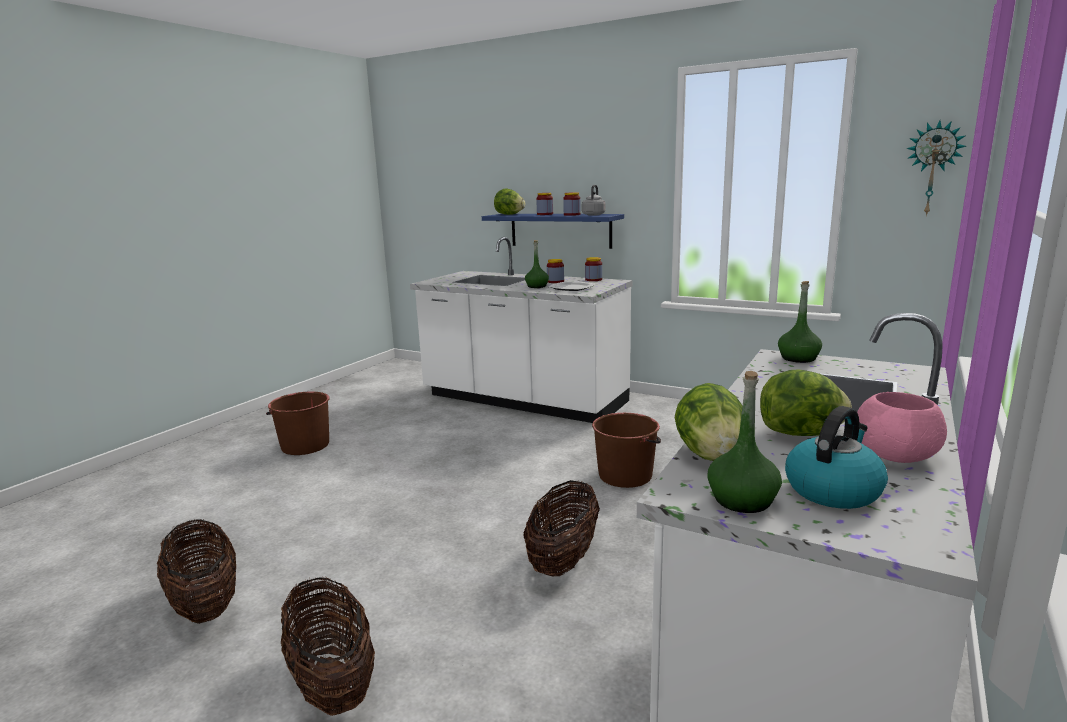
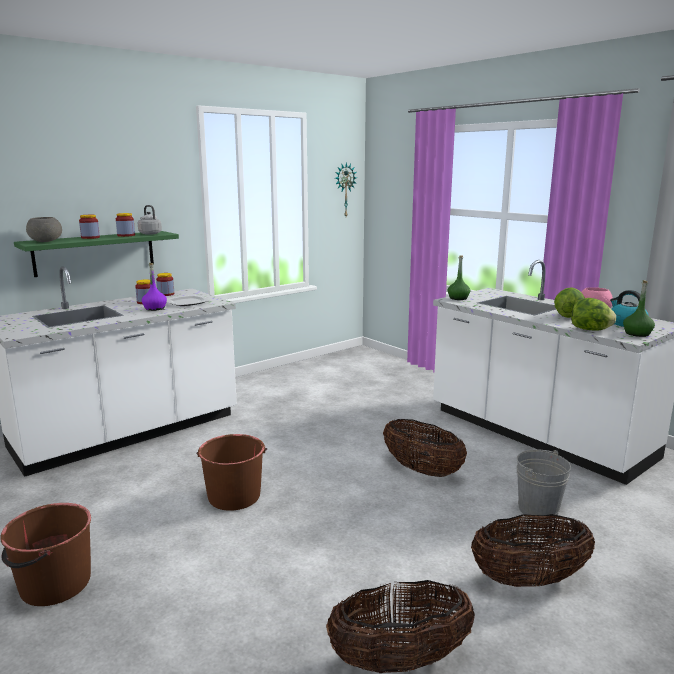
camera: 70 degrees left, 0 degrees up
(509, 214) = (45, 241): lettuce -> grey bowl
(514, 681) = (538, 509): none -> grey bucket
(537, 286) = (155, 308): green bottle -> purple bottle
(560, 230) = (95, 253): blue shelf -> green shelf
(626, 475) = (327, 426): brown bucket -> brown bucket (234, 496)

